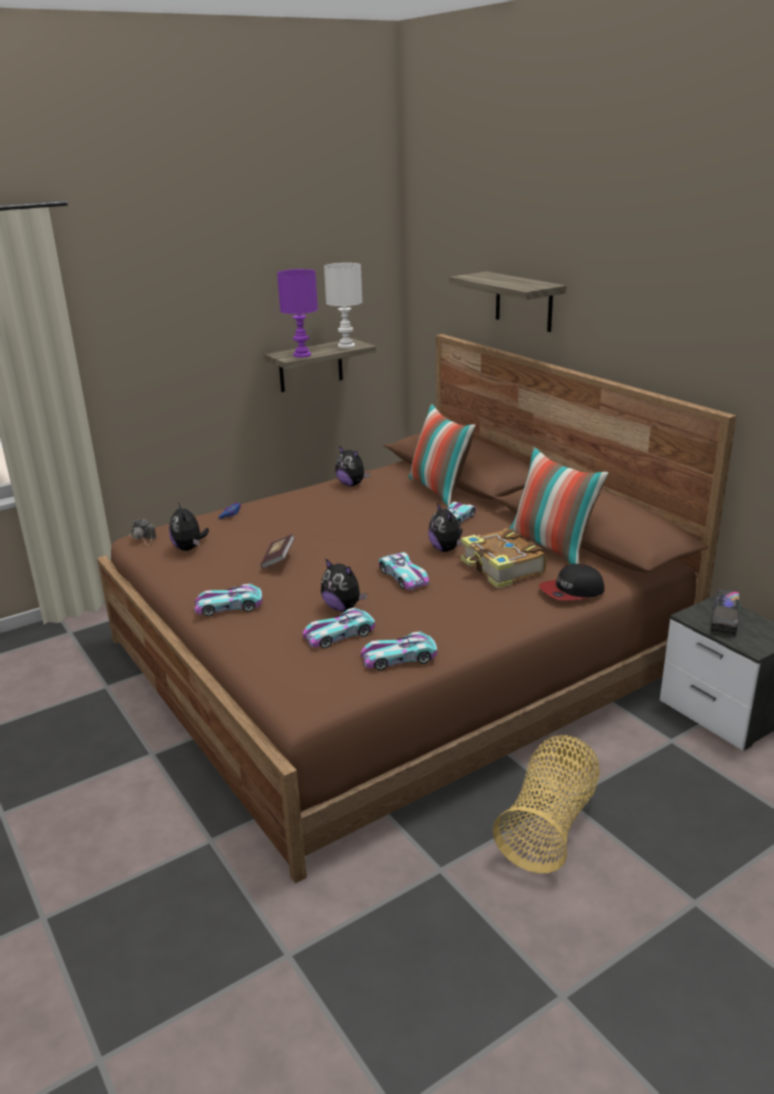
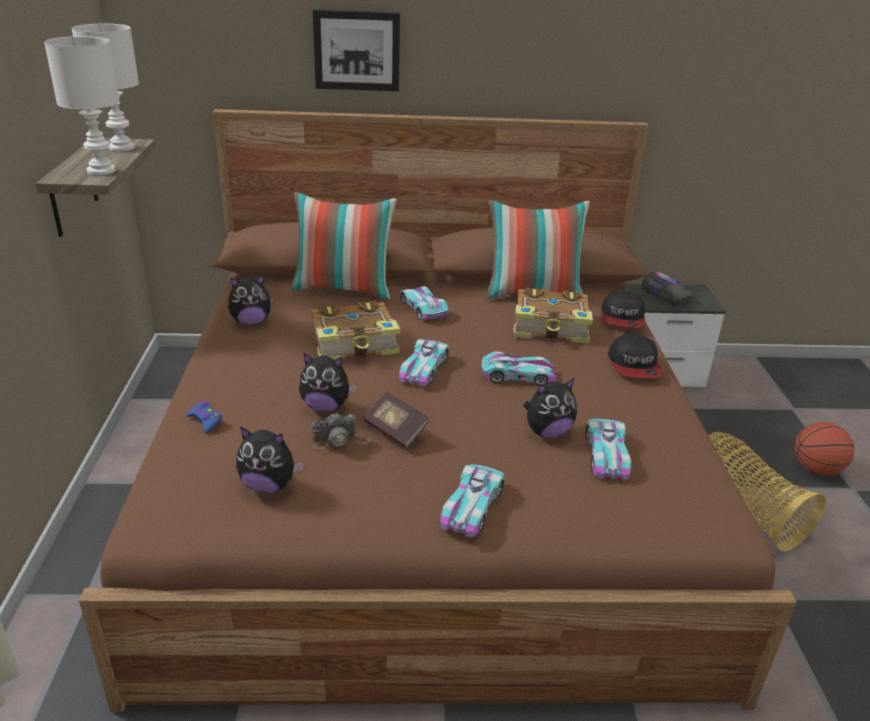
camera: 60 degrees left, 5 degrees up
(143, 537) = (171, 515): camera -> camera (340, 440)
(301, 355) = (100, 171): purple table lamp -> white table lamp
(366, 517) = (355, 344): none -> book
(399, 658) = (679, 438): toy car -> toy car (424, 368)
(446, 549) = (478, 335): plush toy -> plush toy (326, 406)
(491, 615) = (634, 365): none -> cap
(523, 301) = (357, 50): shelf -> picture
(694, 866) = (816, 469): none -> basketball

